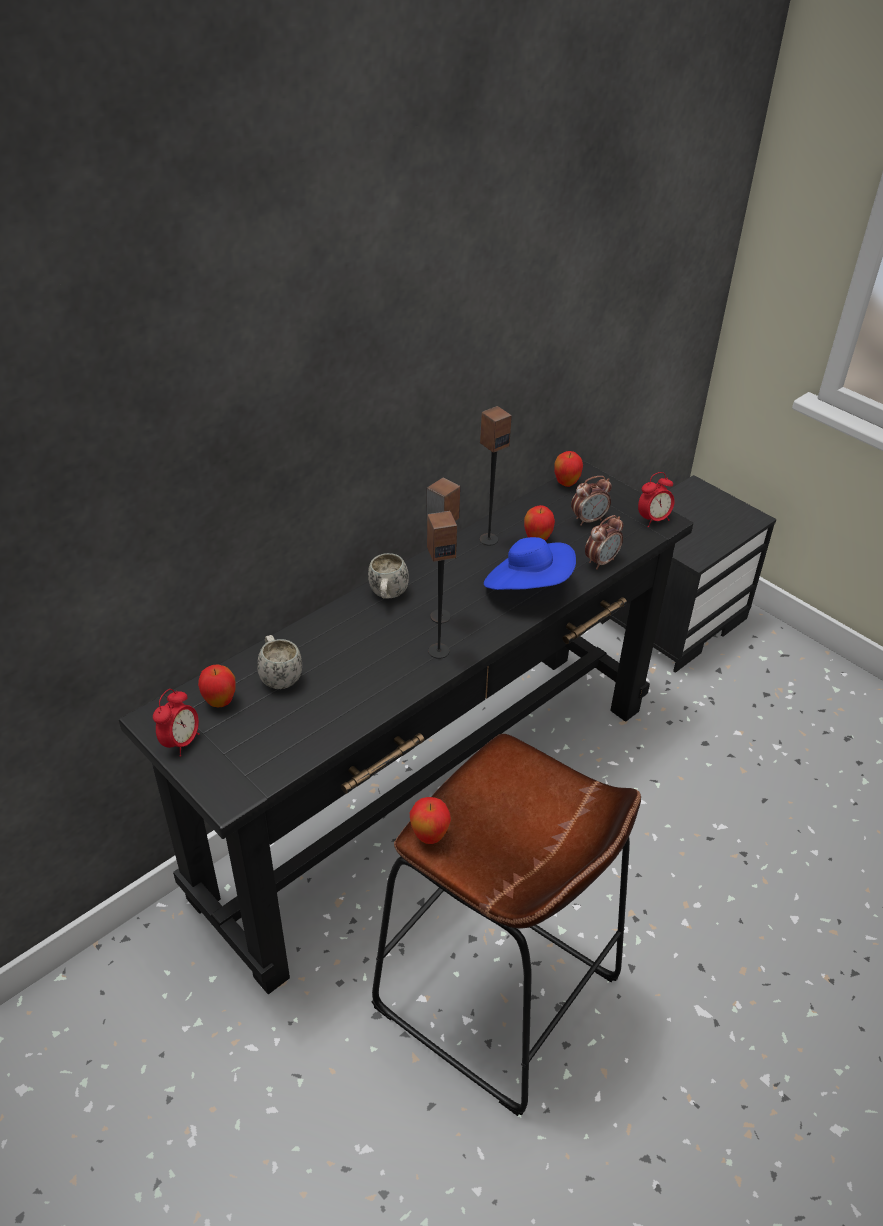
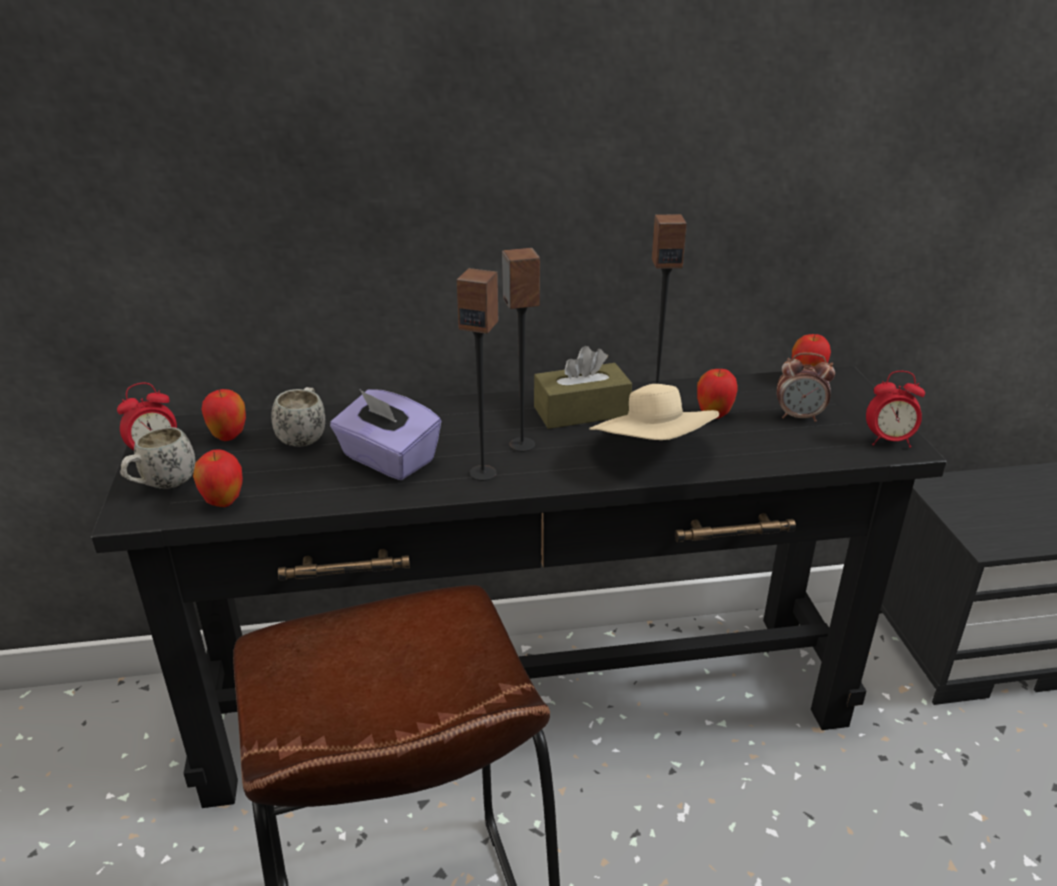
camera: 35 degrees right, 10 degrees down
(362, 668) = (387, 459): none -> purple tissue box
(388, 596) = (489, 410): white mug -> white mug (163, 486)
(429, 836) = (272, 645): apple -> apple (223, 502)
(451, 571) = (581, 411): none -> brown tissue box
(528, 587) = (653, 452): blue hat -> beige hat
(601, 561) = (772, 458): alarm clock -> none

